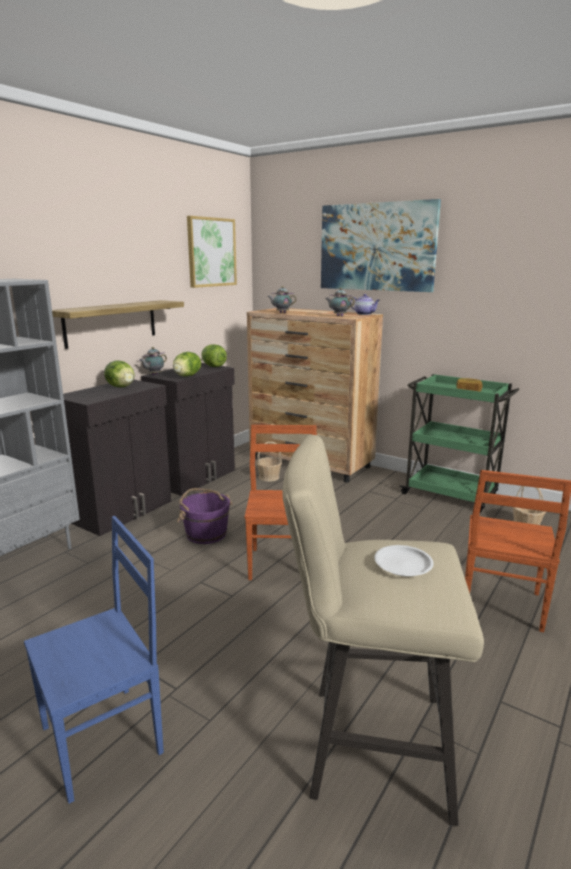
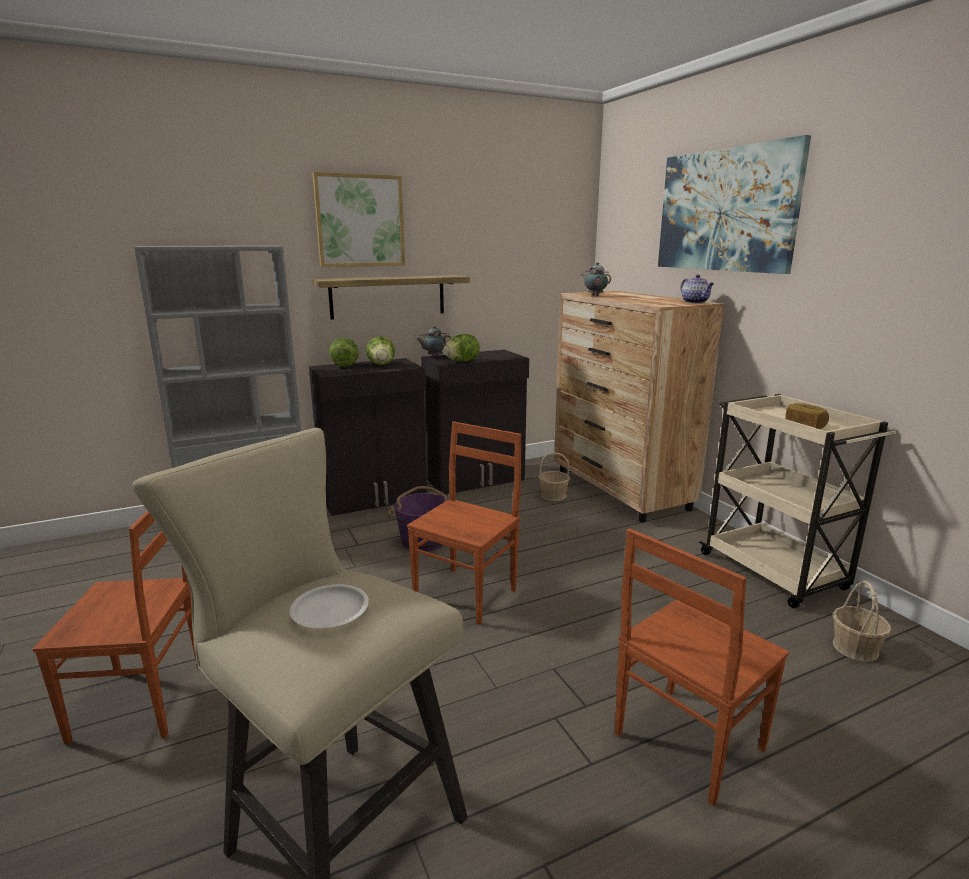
camera: 30 degrees right, 0 degrees up
(104, 740) = (141, 703): blue chair -> brown chair
(211, 252) = (532, 221): picture -> picture (360, 221)
(213, 366) = (509, 354): lettuce -> lettuce (344, 366)
(339, 316) = (652, 302): teapot -> none
(451, 495) = (774, 573): green cart -> beige cart

